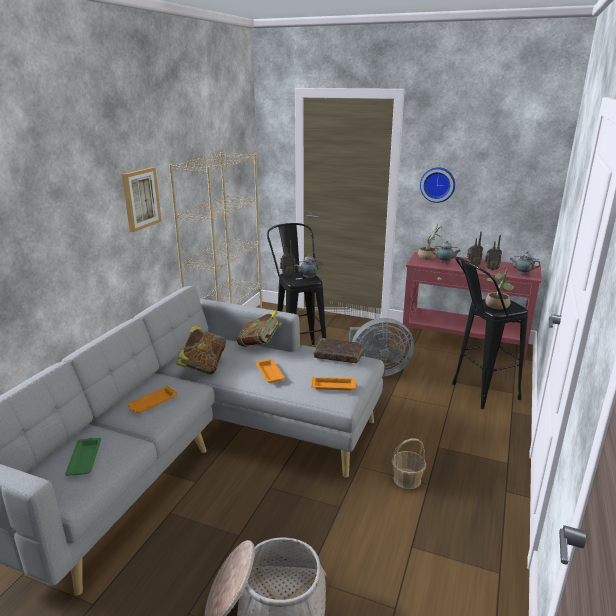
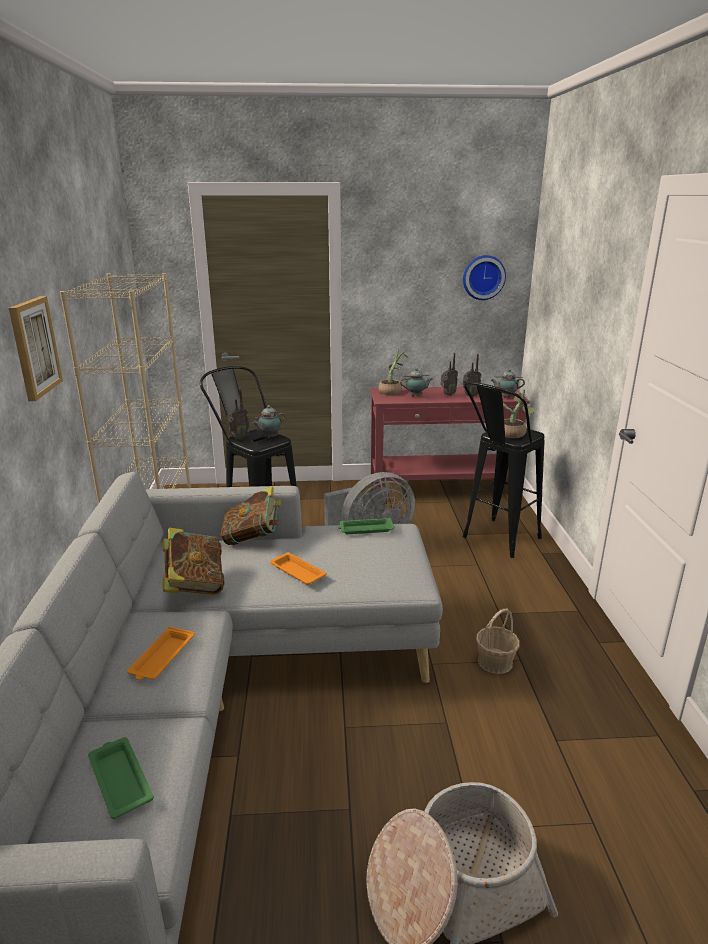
camera: 25 degrees left, 0 degrees up
(334, 386) = (393, 568): orange tray -> none
(338, 356) = (365, 529): brown book -> green tray
(437, 184) = (391, 301): wall clock -> wall clock (483, 277)

